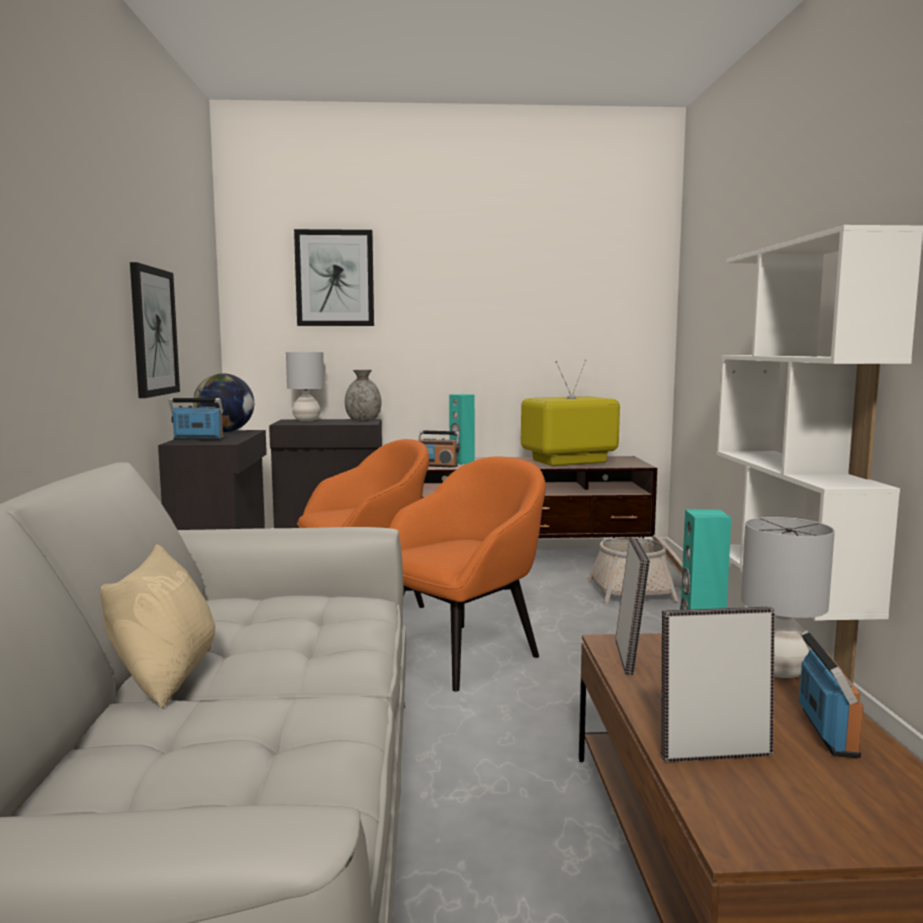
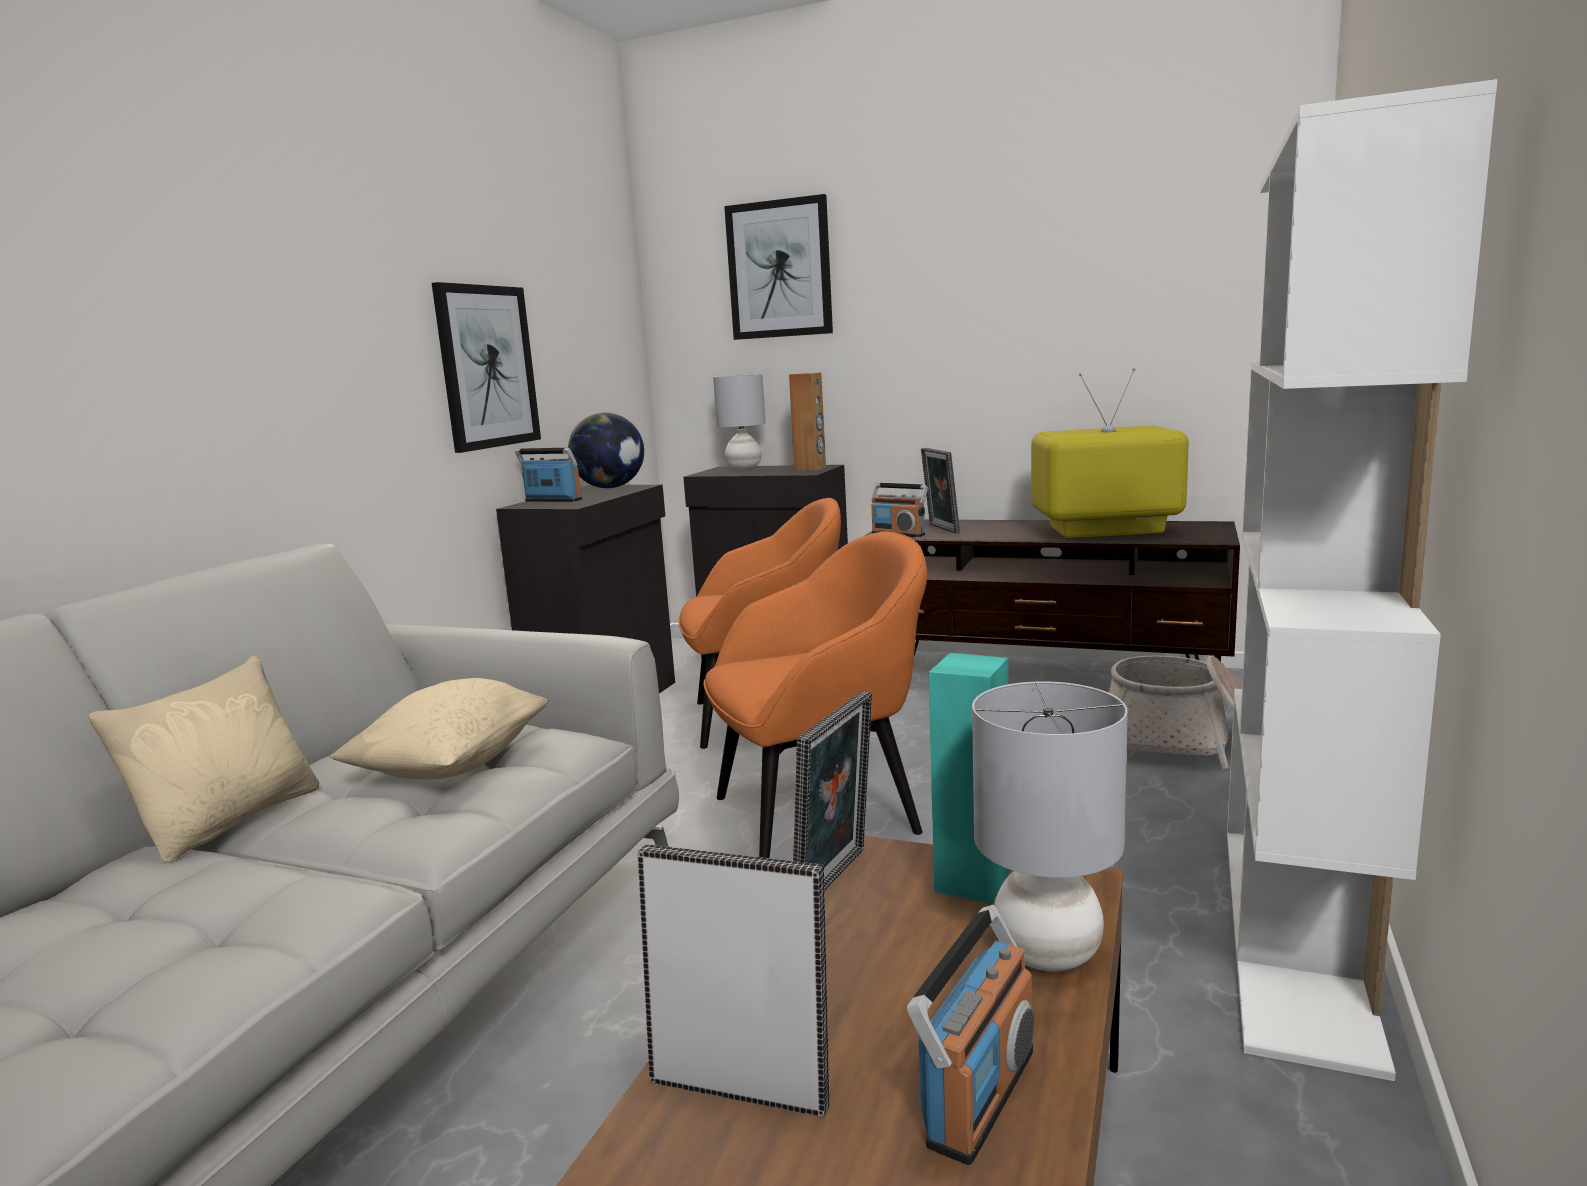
camera: 25 degrees right, 5 degrees up
(301, 624) = (452, 766): none -> beige pillow
(363, 421) = (810, 468): grey vase -> brown speaker
(461, 462) = (940, 529): turquoise speaker -> picture frame

